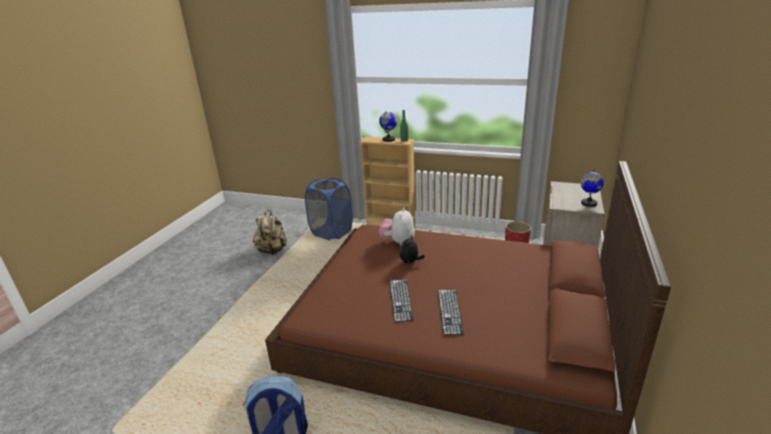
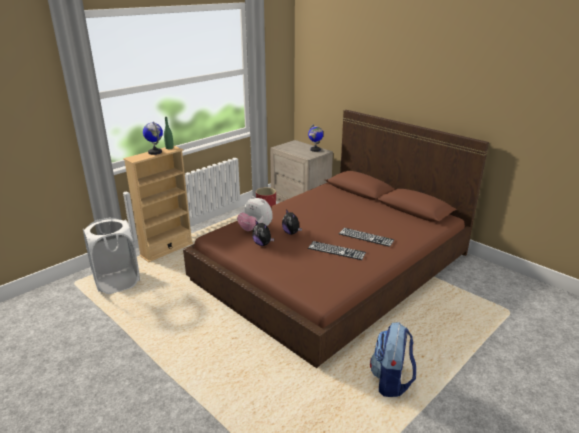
camera: 65 degrees left, 0 degrees up
(272, 251) = (96, 332): beige backpack -> none
(331, 232) = (117, 282): blue laundry basket -> white laundry basket
(375, 255) = (262, 244): none -> plush toy

